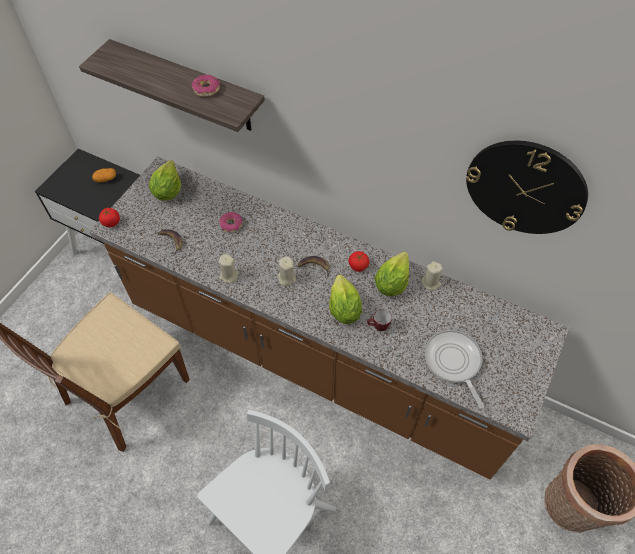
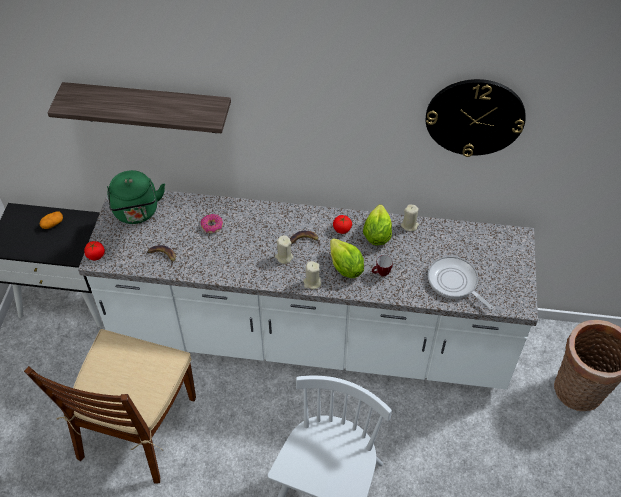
camera: 20 degrees left, 5 degrees down
(168, 191) = (137, 213): lettuce -> green kettle
(206, 89) = (177, 104): donut -> none
(229, 276) = (231, 270): beige candle -> beige candle (312, 282)
(317, 356) = (310, 338): brown counter -> white counter

